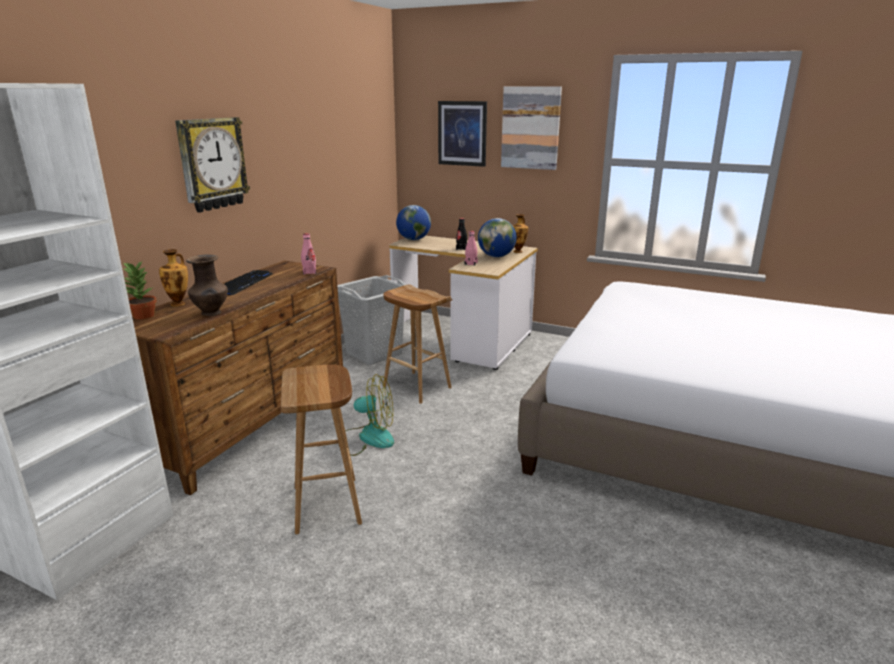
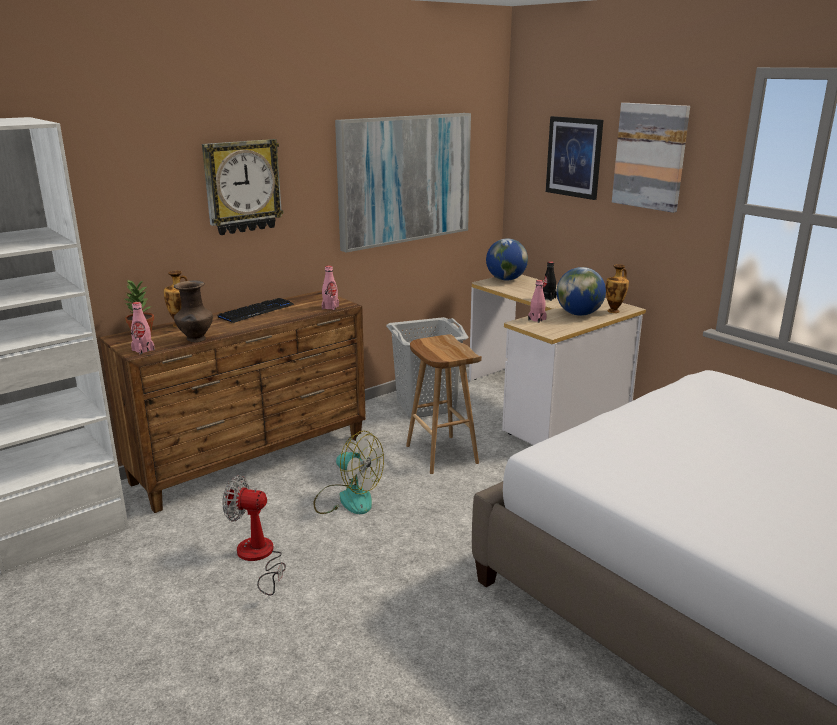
camera: 25 degrees right, 0 degrees up
(166, 330) = (143, 350): none -> pink bottle
(328, 505) = (259, 557): brown stool -> fan
(332, 157) = (404, 179): none -> picture

